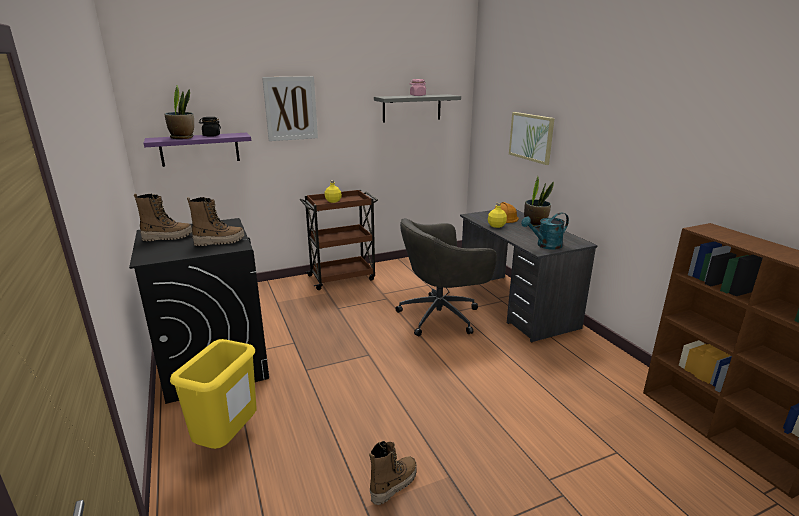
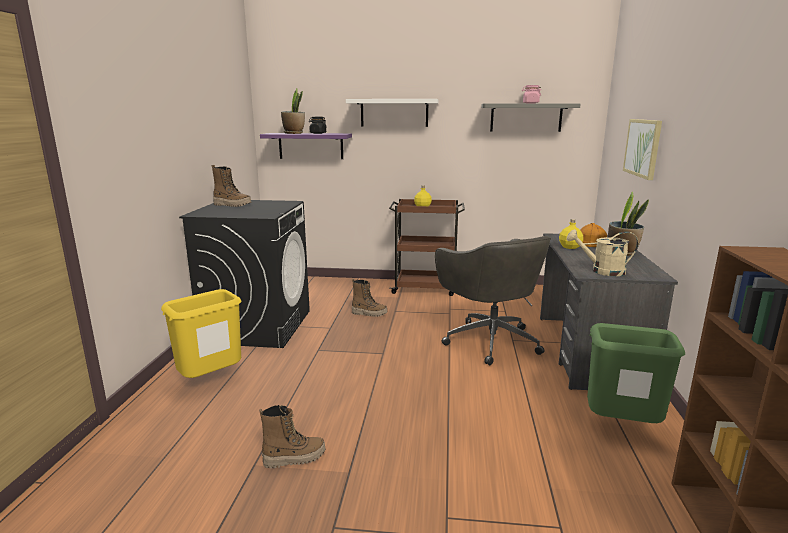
camera: 30 degrees right, 5 degrees down
(219, 242) = (260, 211): boot -> boot (369, 313)
(291, 108) = (394, 113): picture -> white shelf
(441, 316) = (490, 340): grey office chair -> grey office chair turned 120 degrees counterclockwise
(545, 246) = (602, 271): turquoise watering can -> beige watering can
(585, 361) = (622, 426): none -> green trash can

